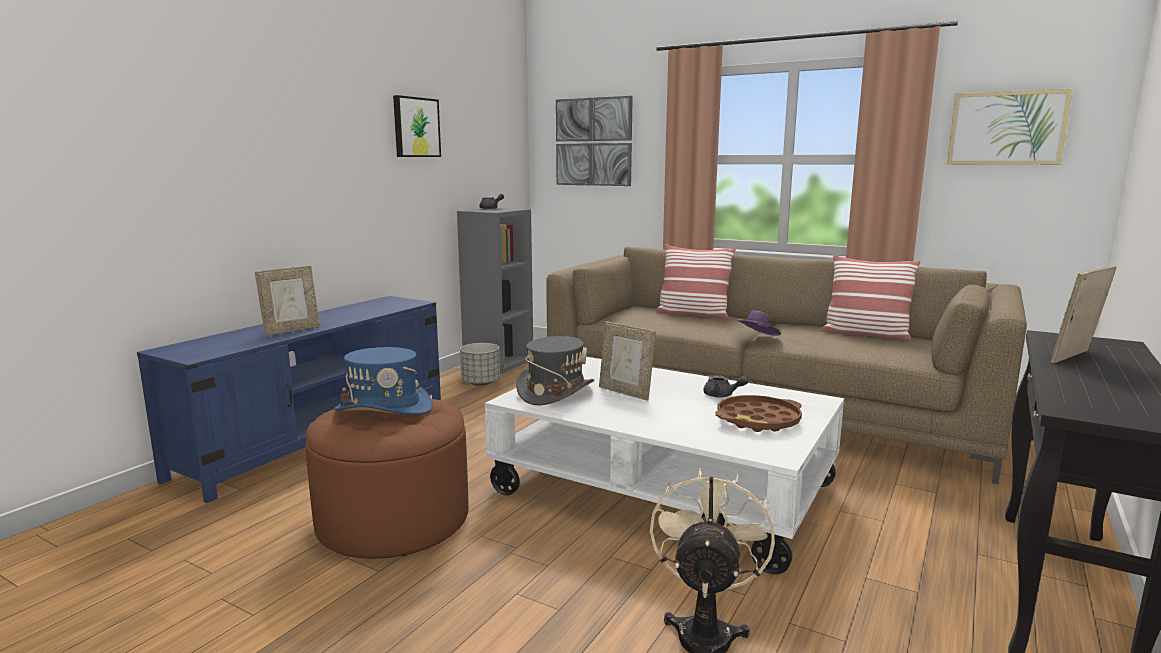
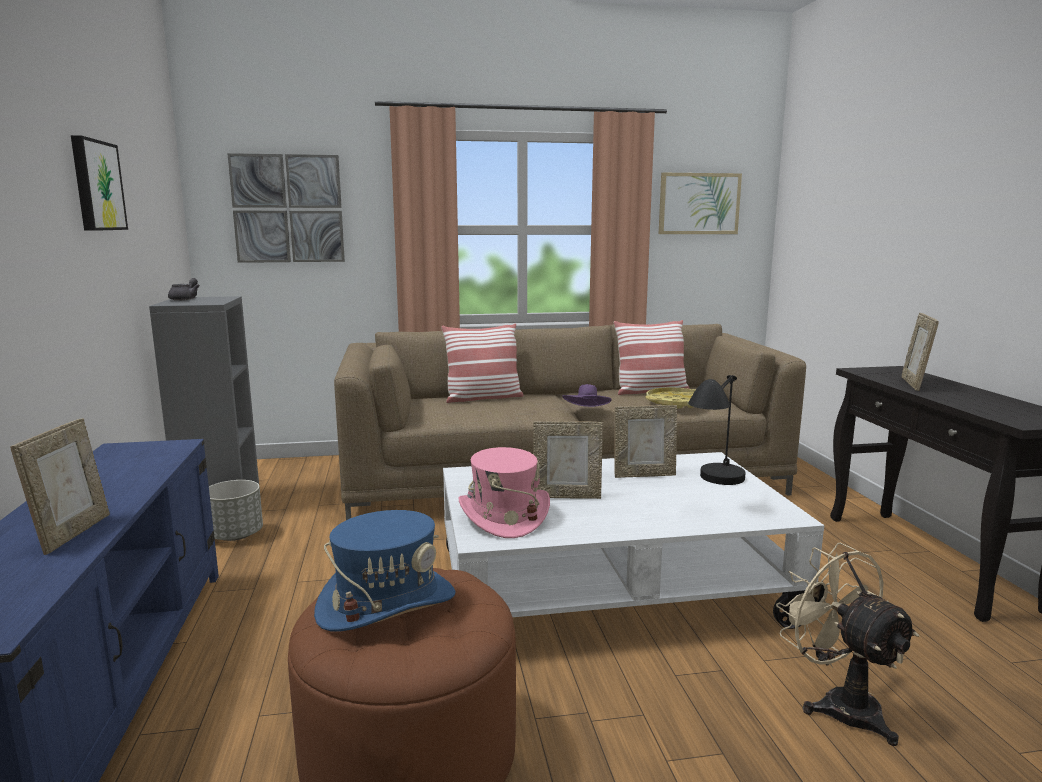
camera: 40 degrees left, 0 degrees up
(555, 392) = (503, 516): grey hat -> pink hat
(722, 395) = (644, 475): grey teapot -> picture frame
(758, 420) = (714, 490): brown tray -> black table lamp
(863, 347) = (675, 403): none -> yellow tray

